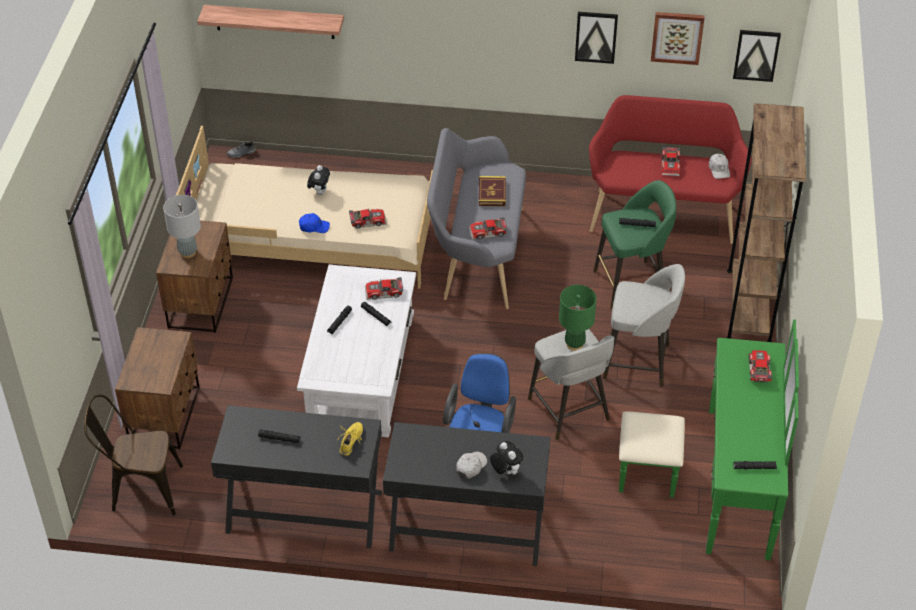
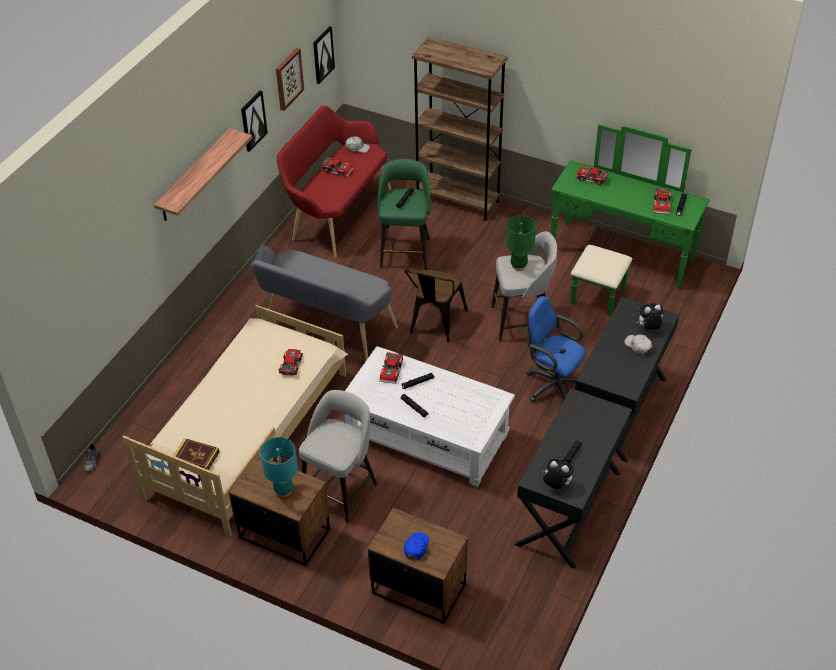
camera: 70 degrees left, 0 degrees up
(140, 489) = (503, 624): brown chair -> brown chair (435, 324)
(188, 252) = (283, 491): grey table lamp -> turquoise table lamp
(274, 21) = (77, 311): shelf -> shelf (194, 176)
(314, 227) = (278, 403): blue cap -> blue cap (416, 547)
(319, 192) = (233, 389): plush toy -> plush toy (556, 485)
(351, 441) = (589, 411): yellow shoe -> none
(488, 233) = (359, 288): toy car -> toy car (662, 204)
(492, 193) = (312, 274): book -> book (196, 457)
(639, 362) = (488, 270): grey stool -> grey stool (340, 490)

